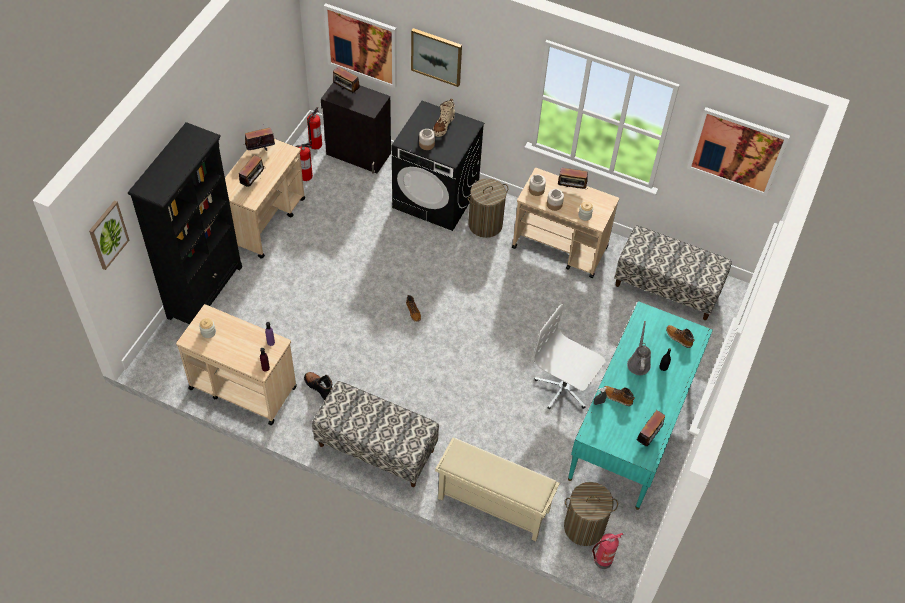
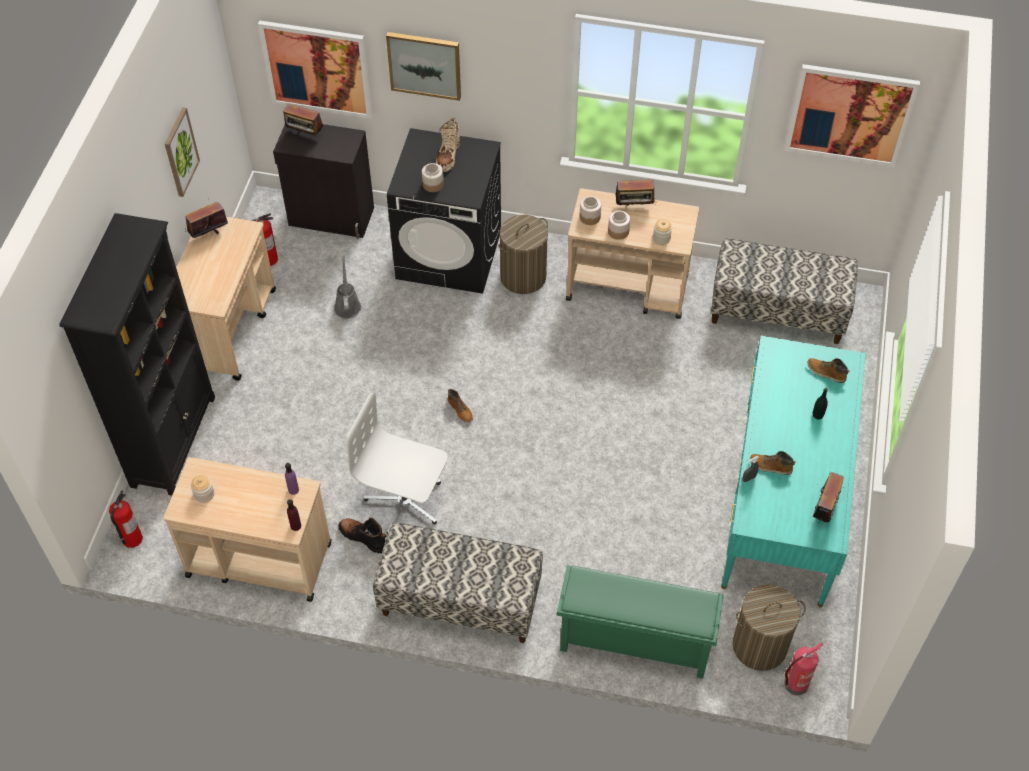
camera: 10 degrees left, 0 degrees up
(108, 235) = (44, 388): picture -> picture (180, 152)
(253, 181) = (211, 278): radio -> none
(315, 145) = (271, 215): fire extinguisher -> fire extinguisher (132, 539)
(492, 505) = (633, 643): beige shoe rack -> green shoe rack
(563, 388) = (683, 469): white office chair -> white office chair (405, 502)
(638, 362) = (785, 415): grey watering can -> grey watering can (347, 305)

